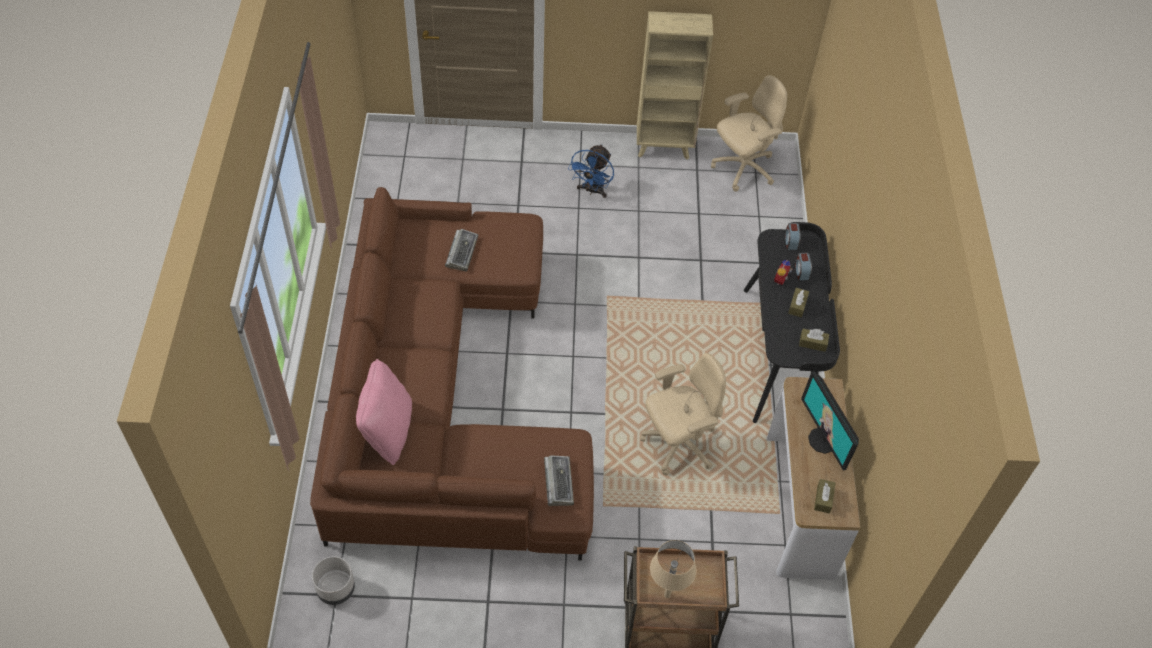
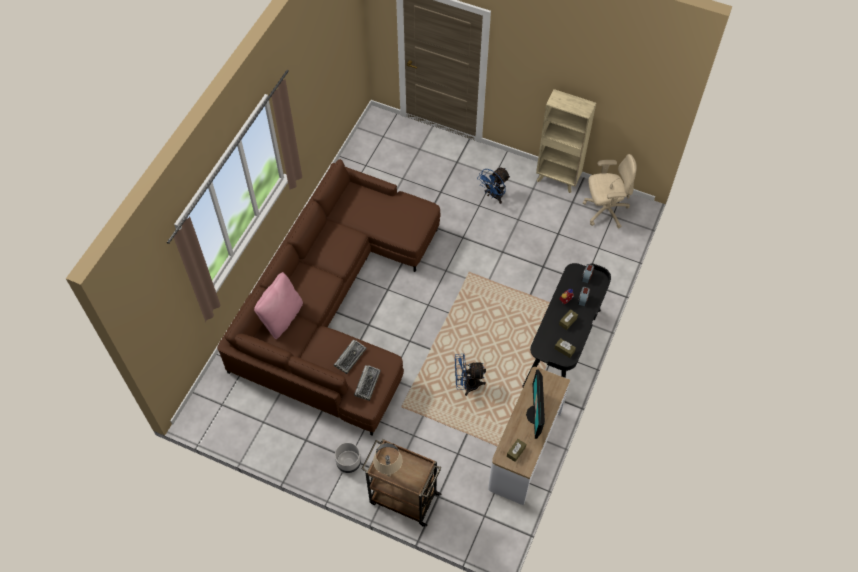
camera: 25 degrees right, 5 degrees up
(336, 589) = (223, 401): grey planter -> grey planter (349, 462)
(462, 252) = (378, 216): keyboard -> keyboard (350, 357)
(678, 444) = (467, 384): beige office chair -> blue fan

